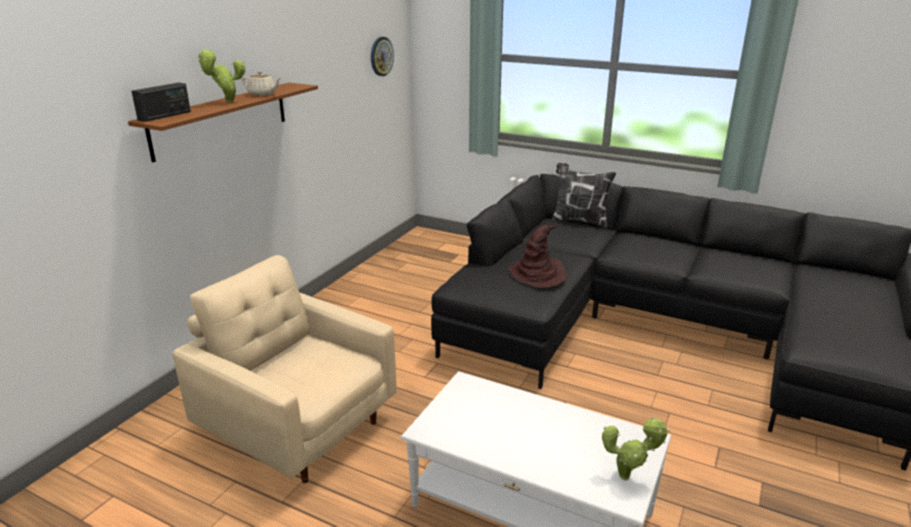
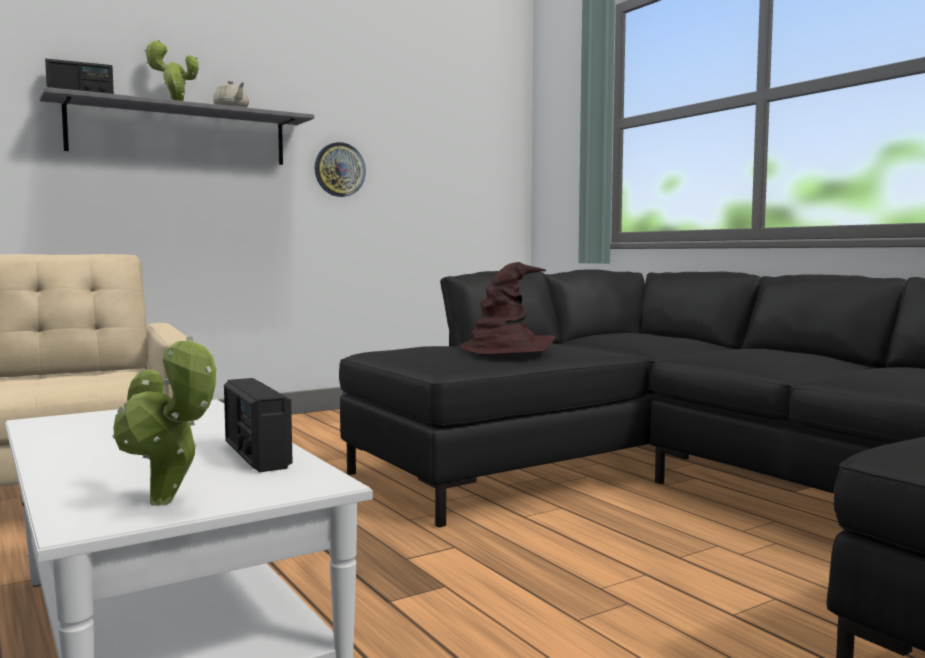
camera: 30 degrees right, 20 degrees down
(221, 119) = (180, 134): brown shelf -> grey shelf
(381, 56) = (469, 133): wall clock -> wall clock (339, 169)
(579, 221) = (685, 336): pillow -> none
(588, 425) = (256, 455): none -> radio

